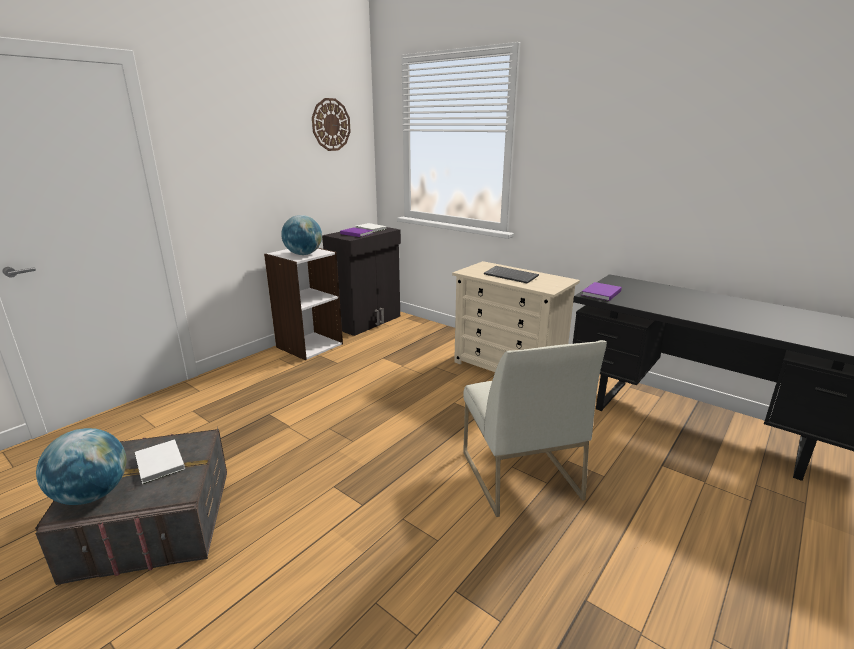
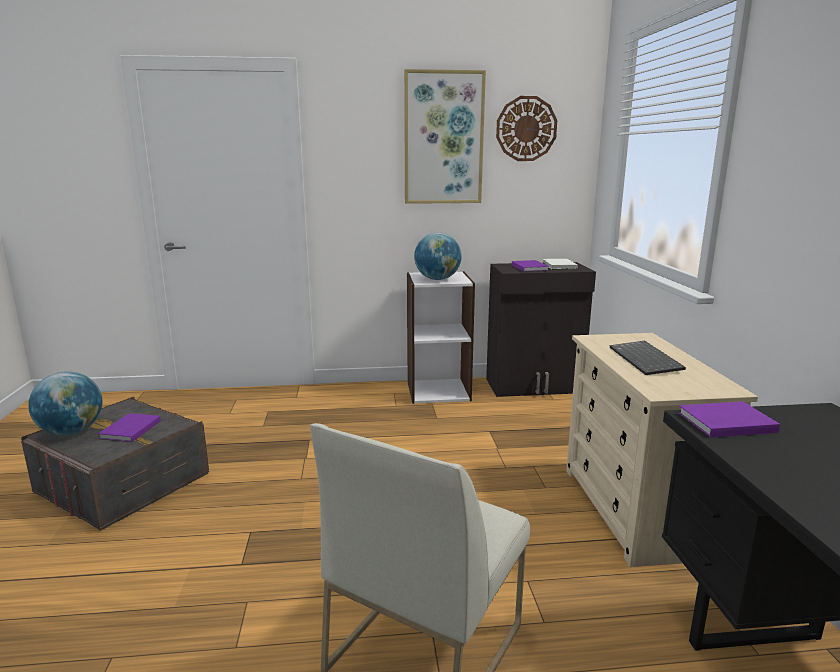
camera: 45 degrees right, 5 degrees down
(159, 464) = (129, 430): white book -> purple book
(275, 133) = (443, 138): none -> picture

